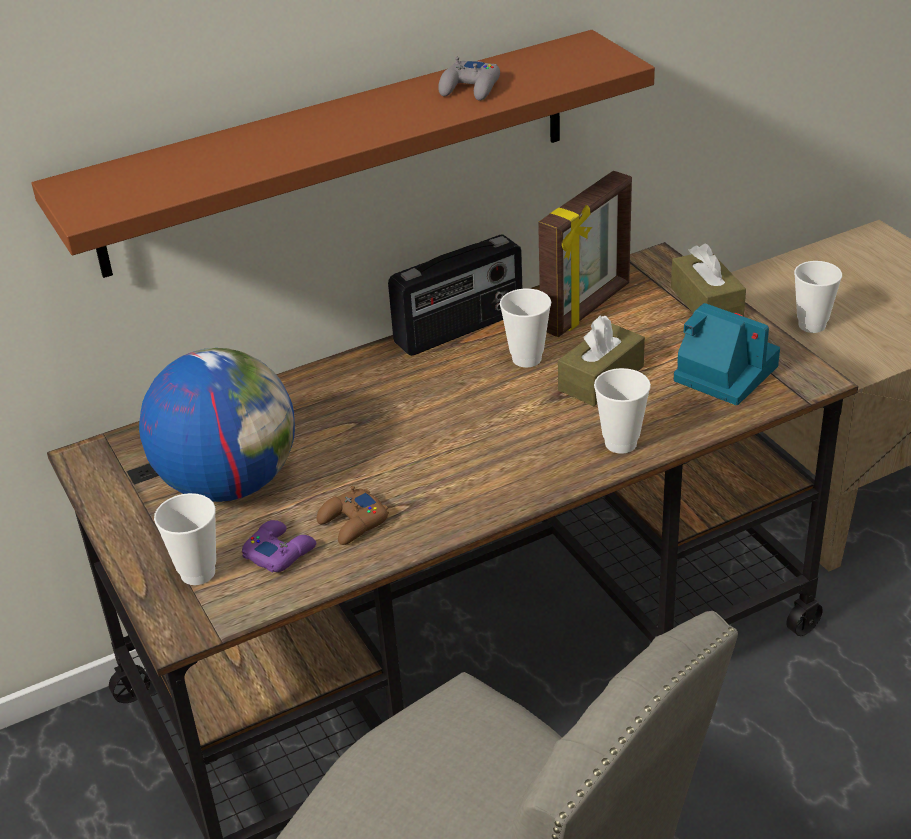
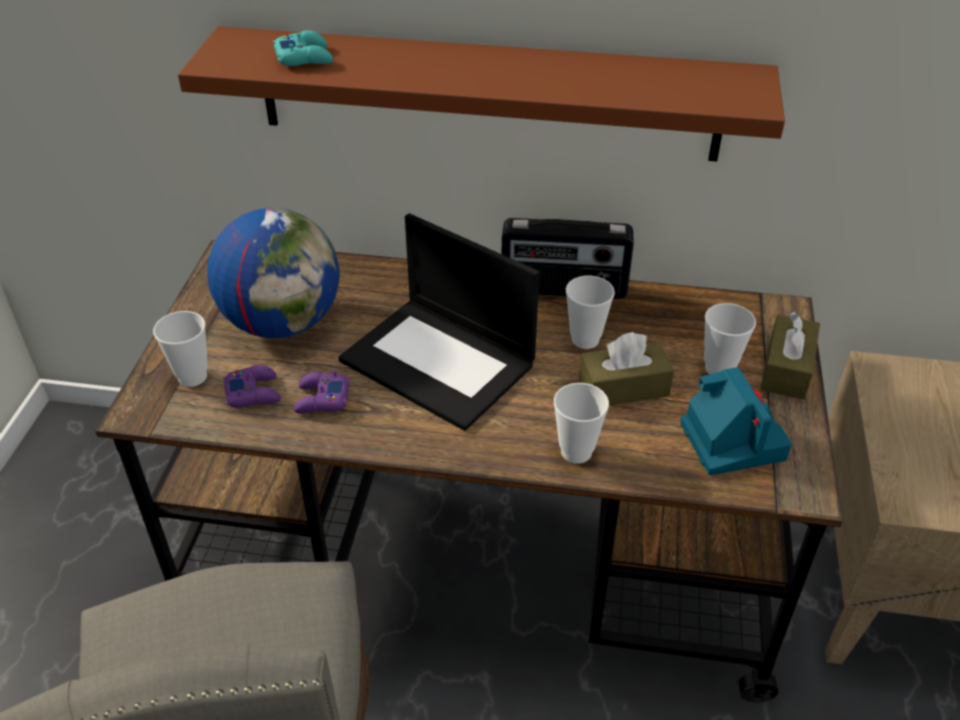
camera: 35 degrees right, 5 degrees up
(176, 173) = (304, 57): none -> turquoise game controller
(353, 523) = (321, 399): brown game controller -> purple game controller
(424, 438) = (440, 362): none -> laptop
(470, 88) = (601, 77): grey game controller -> none
(587, 308) = (680, 322): picture frame -> none
(812, 325) = (904, 440): cup -> cup (719, 368)

